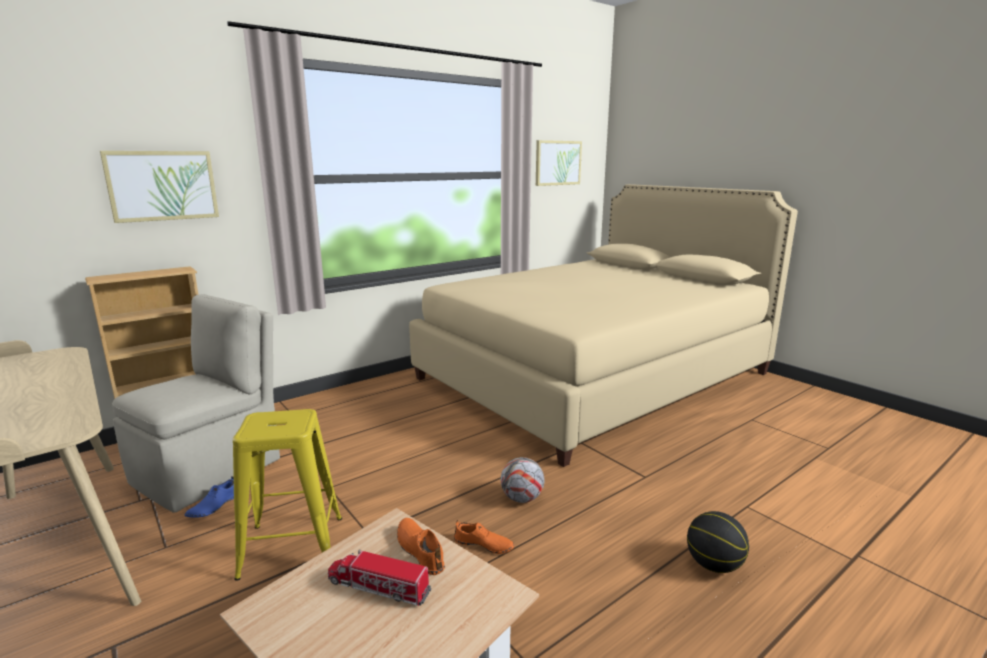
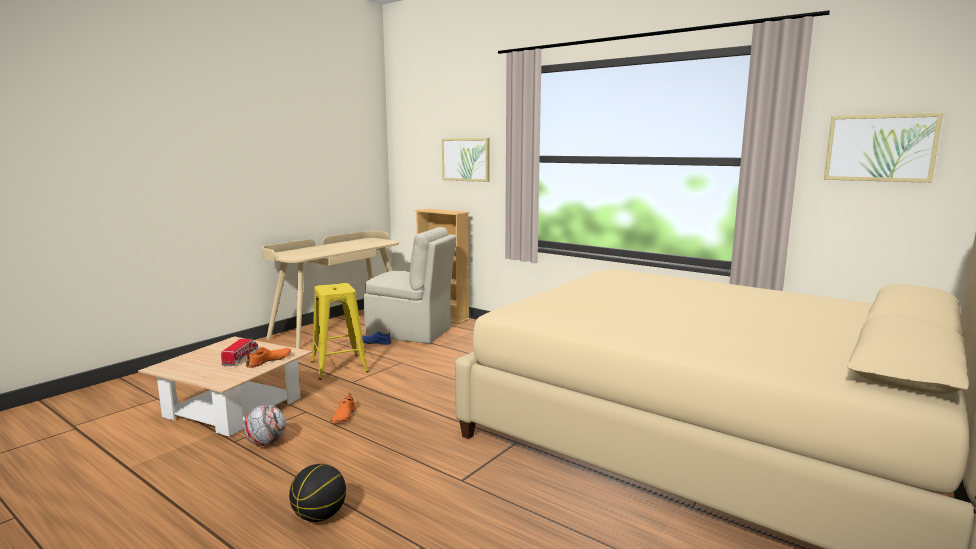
camera: 75 degrees right, 5 degrees down
(521, 498) = (404, 423): football -> football (266, 443)

